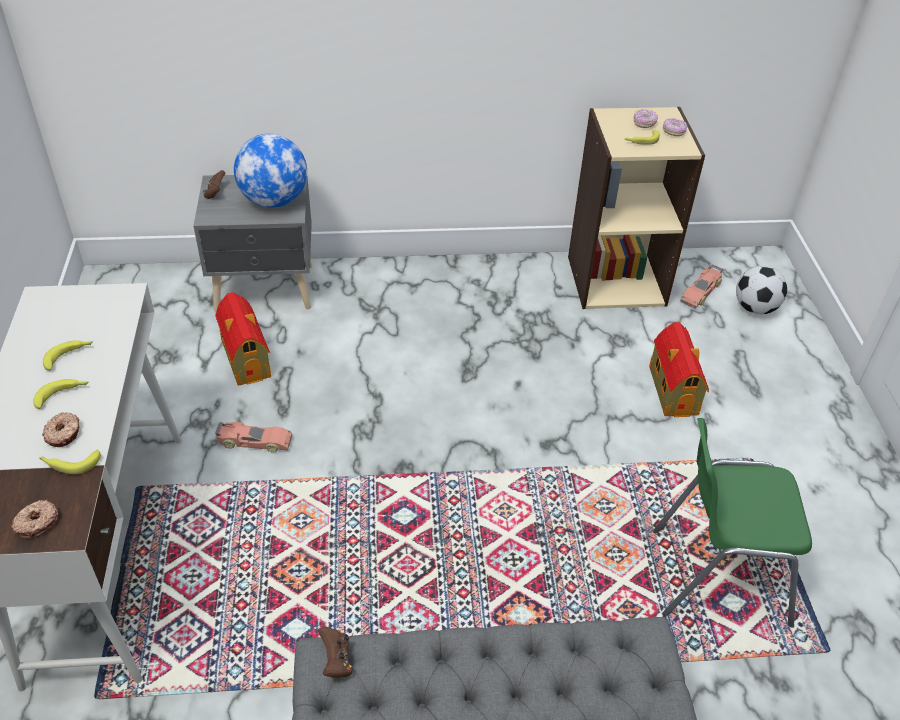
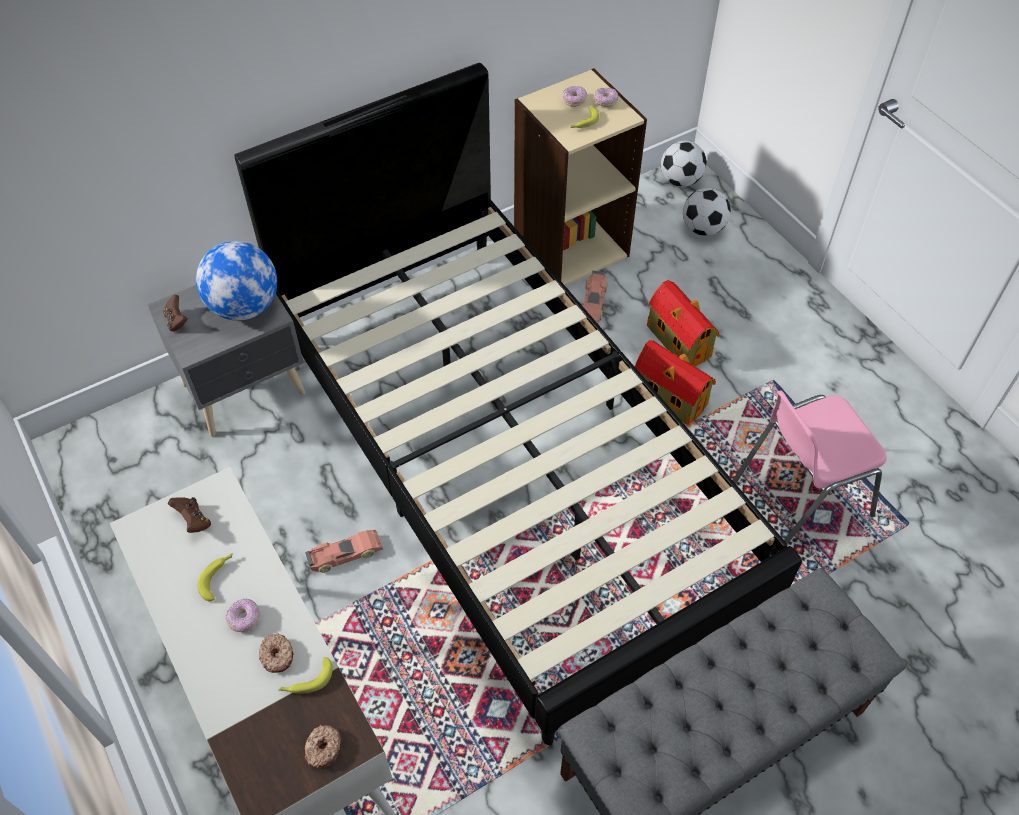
camera: 25 degrees left, 10 degrees up
(62, 395) = (244, 619): banana -> donut
(246, 358) = (277, 472): toy house -> toy house (668, 396)
(336, 661) = (607, 729): brown game controller -> brown game controller (194, 521)
(447, 426) = (509, 460): none -> black bed
(701, 292) = (650, 229): toy car -> toy car (593, 304)
(717, 574) = (799, 497): green chair -> pink chair
(755, 263) = (680, 180): none -> football

